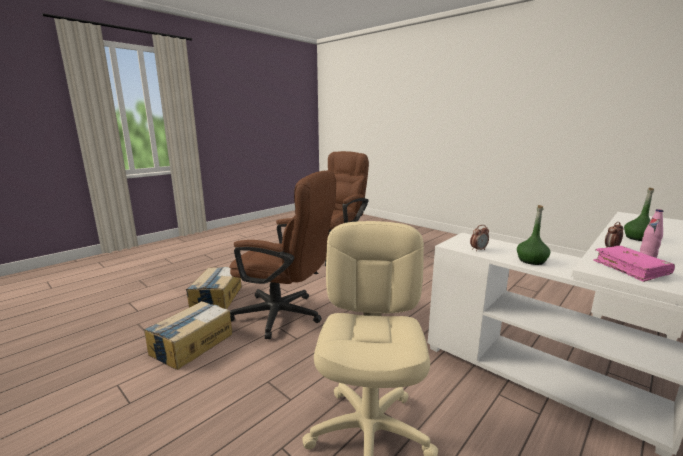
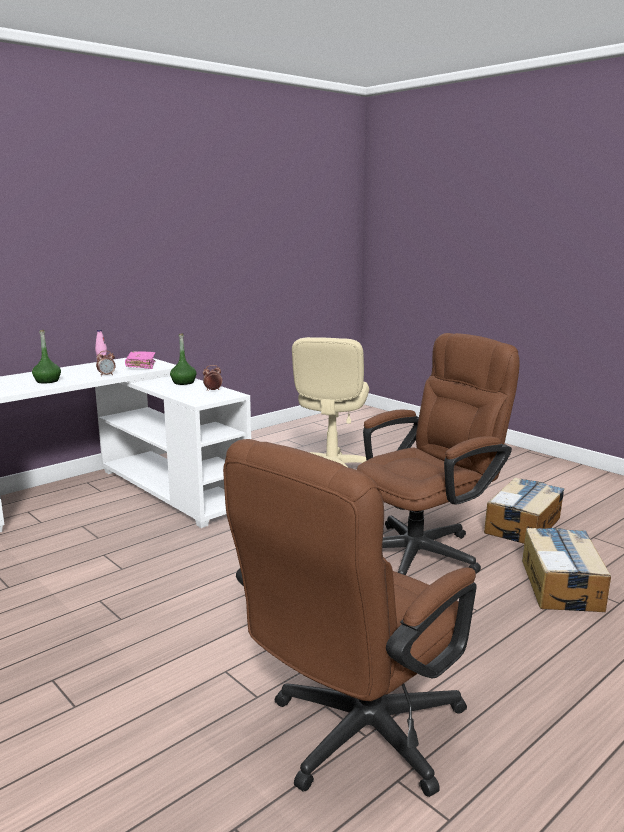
camera: 175 degrees left, 0 degrees up
(285, 316) = (426, 551): brown office chair -> brown office chair turned 120 degrees clockwise

